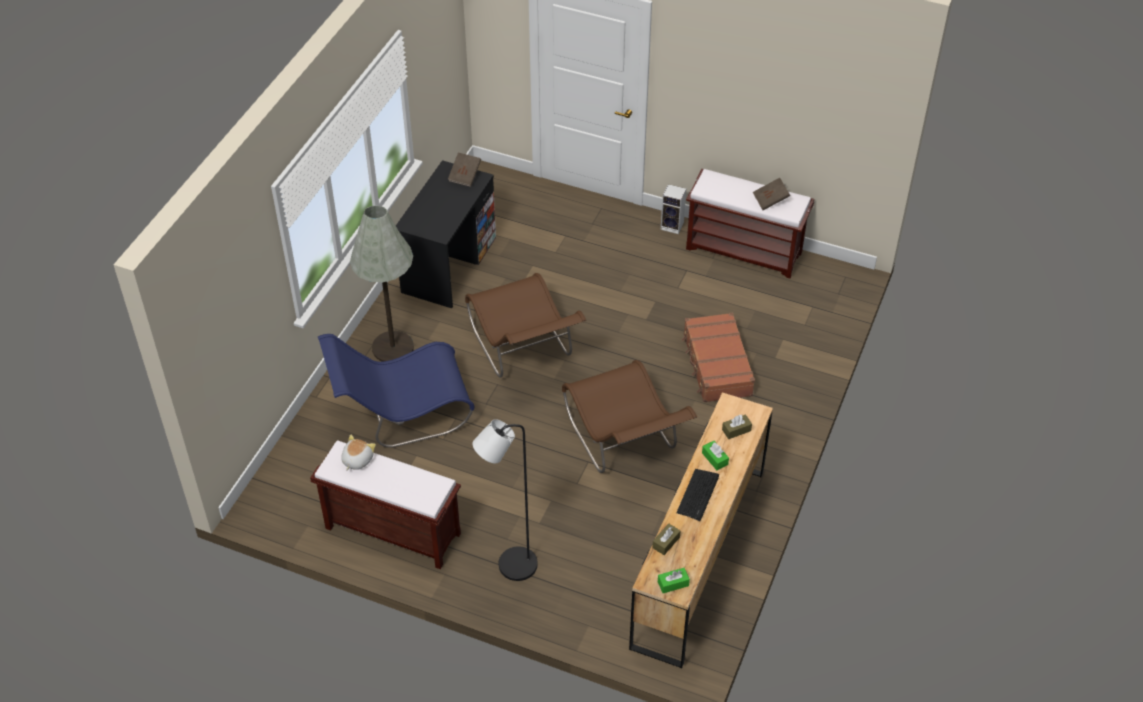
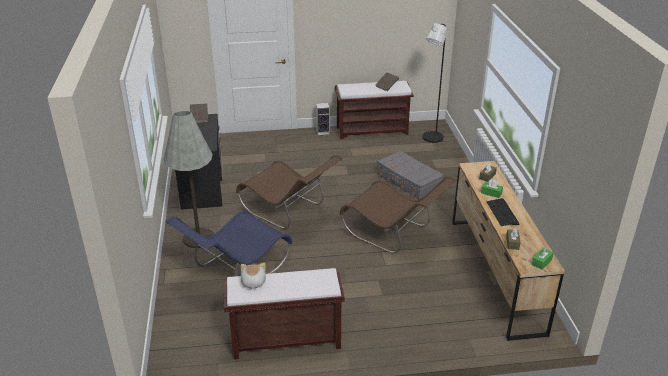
camera: 30 degrees left, 15 degrees down
(510, 567) = (387, 327): black floor lamp -> black floor lamp (430, 139)
(716, 365) = (408, 181): brown suitcase -> grey suitcase

